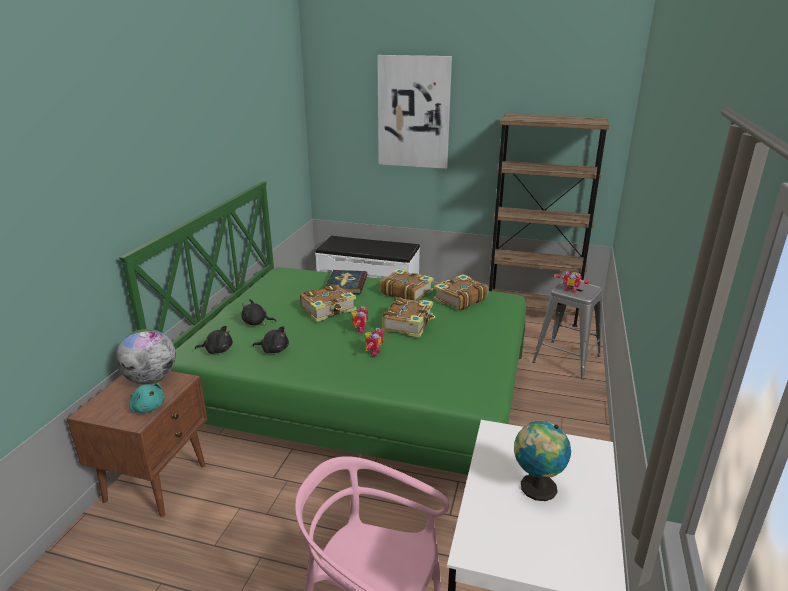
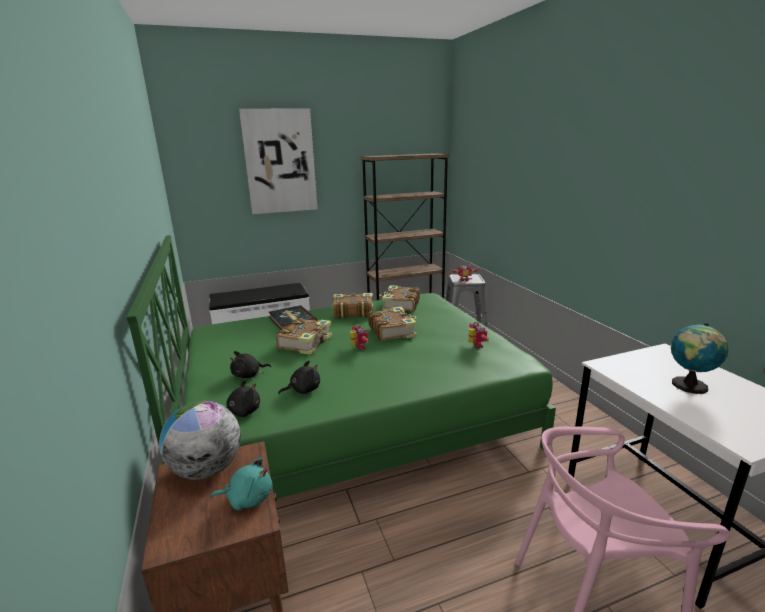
camera: 35 degrees left, 5 degrees down
(373, 352) = (396, 359): toy robot -> toy robot (475, 346)

